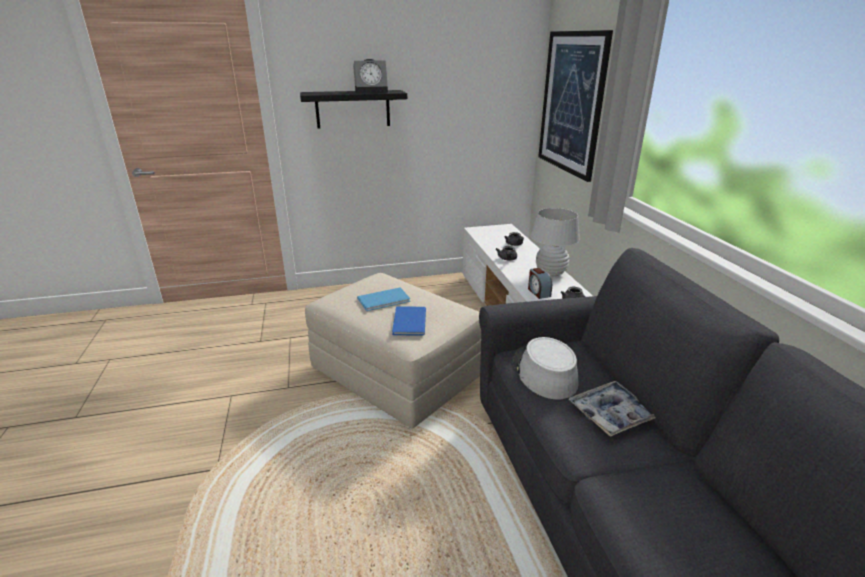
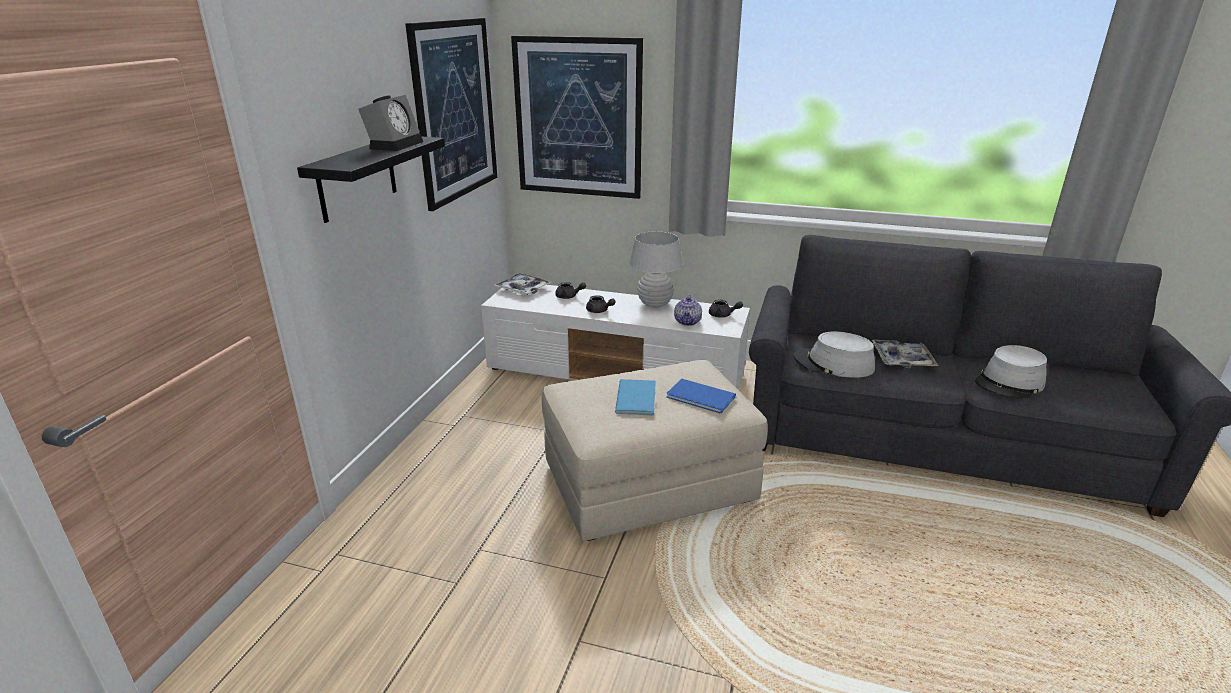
camera: 60 degrees left, 0 degrees up
(475, 84) = (455, 111): none -> picture
(503, 230) = (523, 289): none -> tray
(538, 292) = (688, 322): alarm clock -> teapot
(660, 515) = (1010, 383): none -> grey hat

